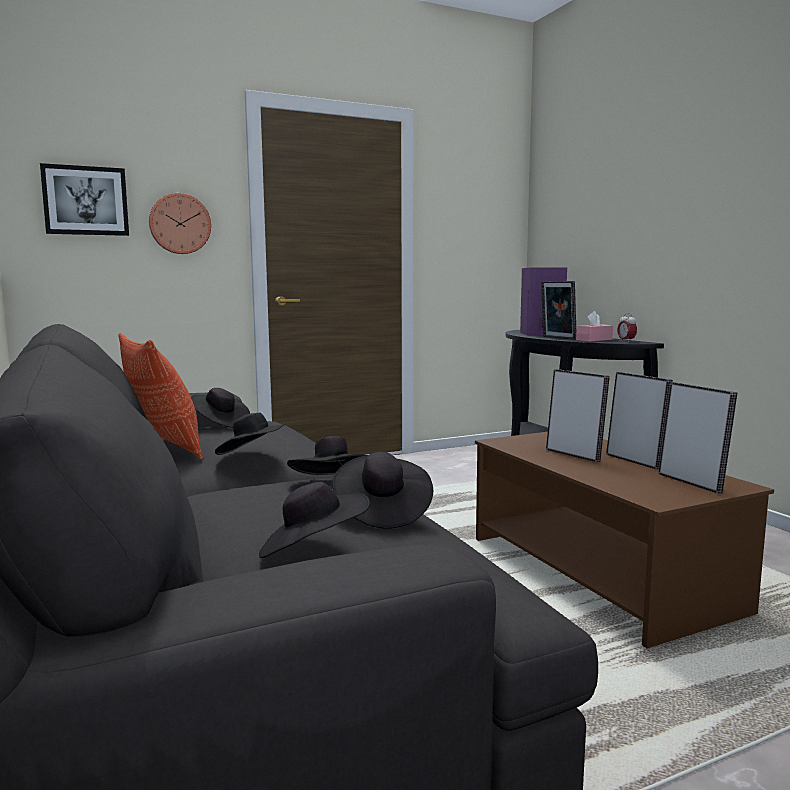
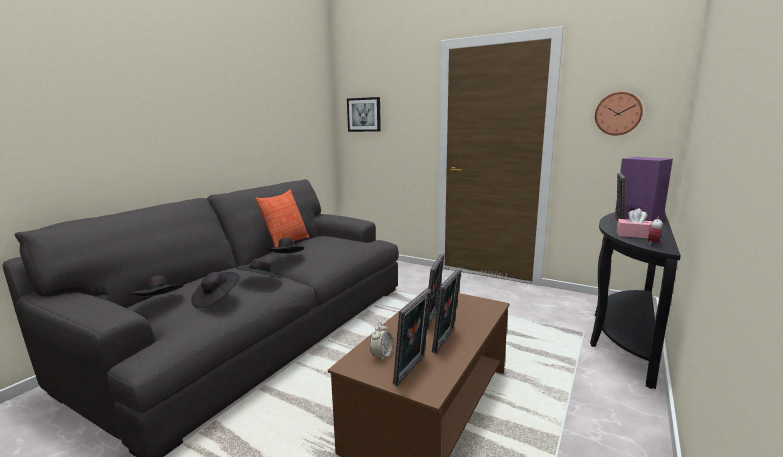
camera: 55 degrees right, 5 degrees up
(179, 224) = (403, 124): wall clock -> wall clock (618, 113)
(220, 425) = (334, 238): black hat -> none
(645, 486) = (381, 355): none -> alarm clock

